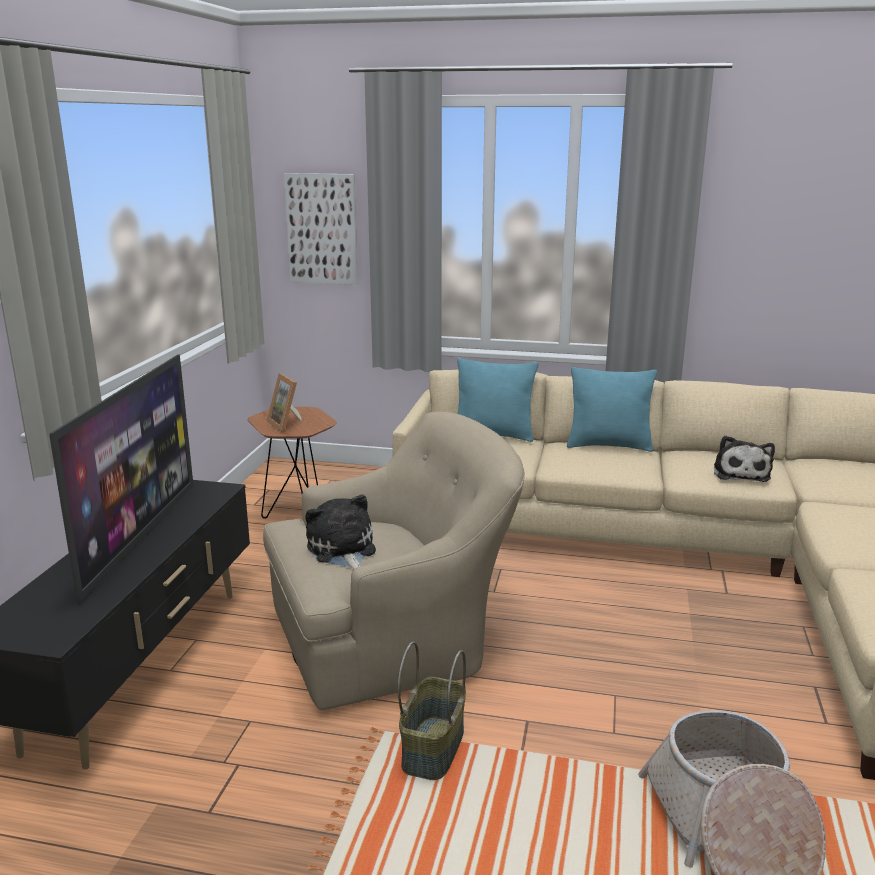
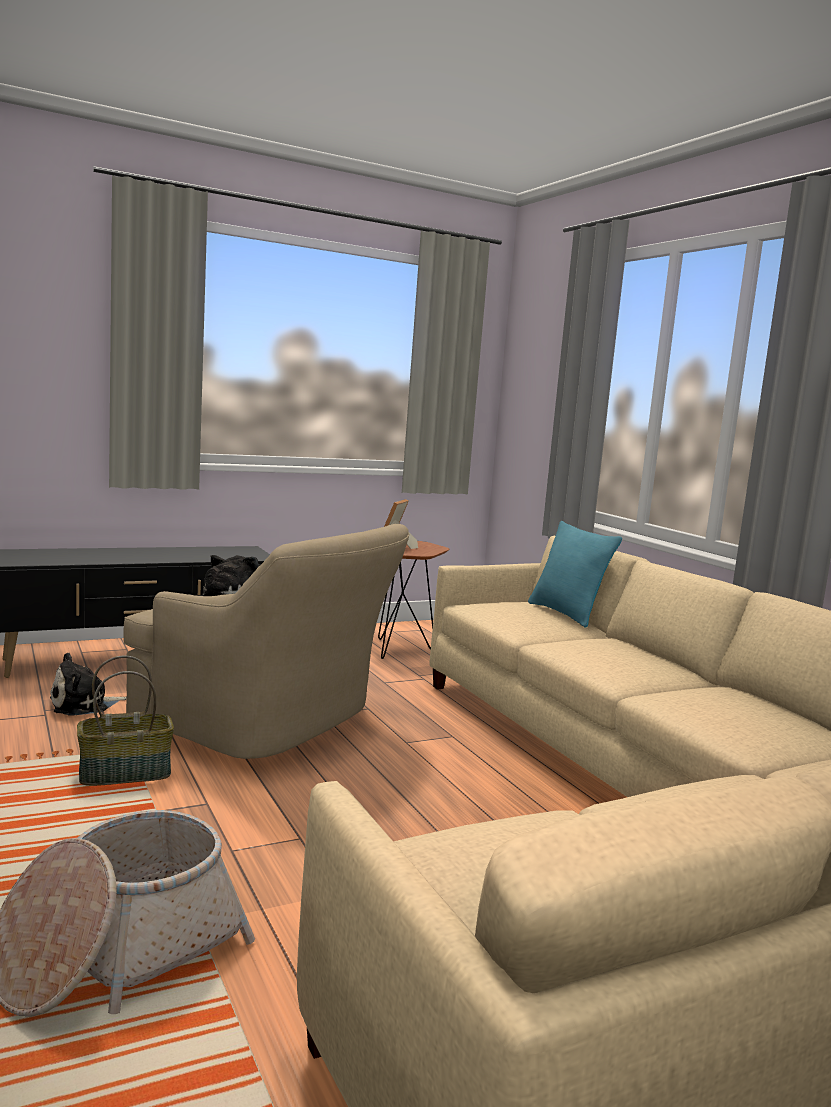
camera: 50 degrees right, 10 degrees down
(139, 536) = (156, 554): television -> none
(322, 229) = (539, 391): picture -> none
(609, 445) = (655, 655): turquoise pillow -> none
(740, 473) = (731, 719): plush toy -> plush toy (83, 705)

